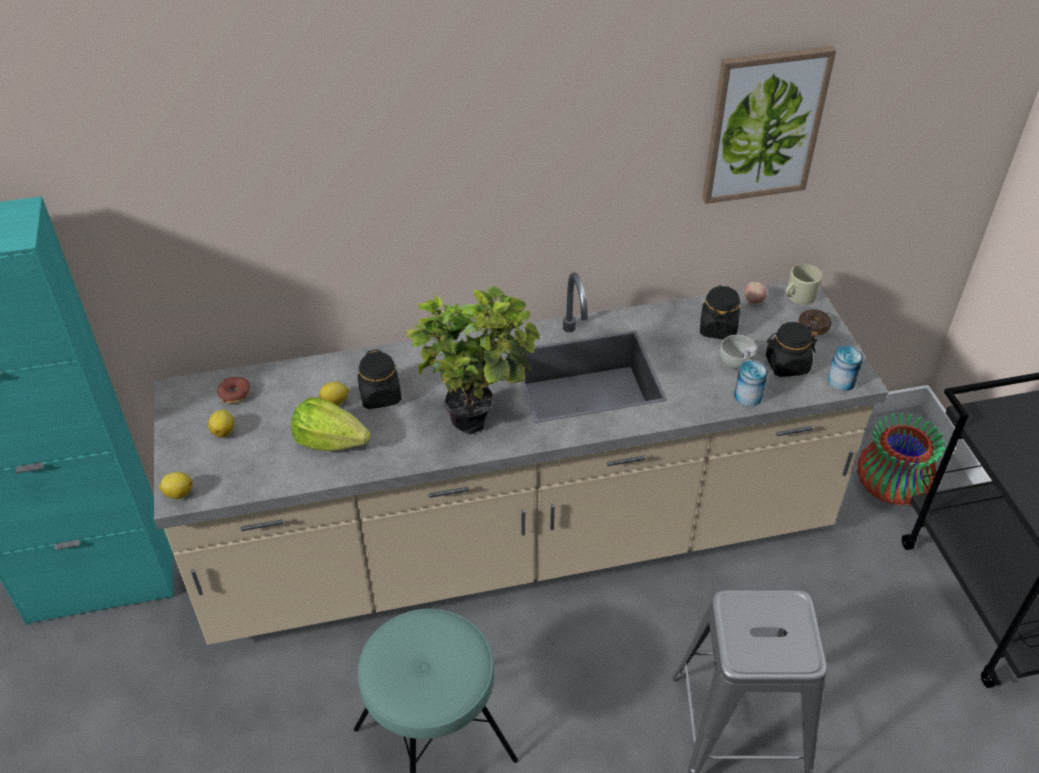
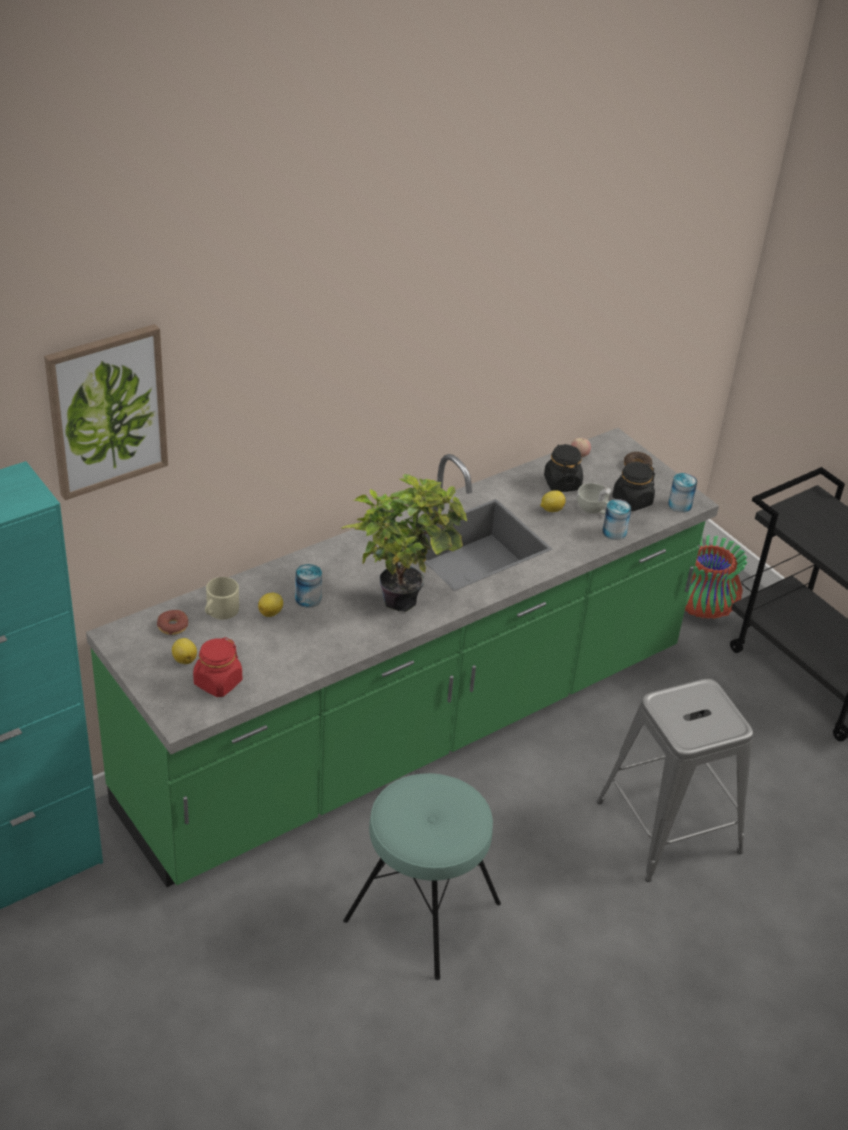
camera: 25 degrees left, 5 degrees down
(178, 493) = (178, 718): lemon -> lemon (551, 509)
(239, 465) = (218, 682): none -> red jar
(330, 441) = (287, 645): lettuce -> none
(380, 396) = (308, 598): black jar -> can
(519, 544) = (410, 731): beige counter -> green counter
(764, 125) = (577, 300): picture -> picture (107, 411)
(798, 296) = (612, 444): beige mug -> beige mug (220, 611)

